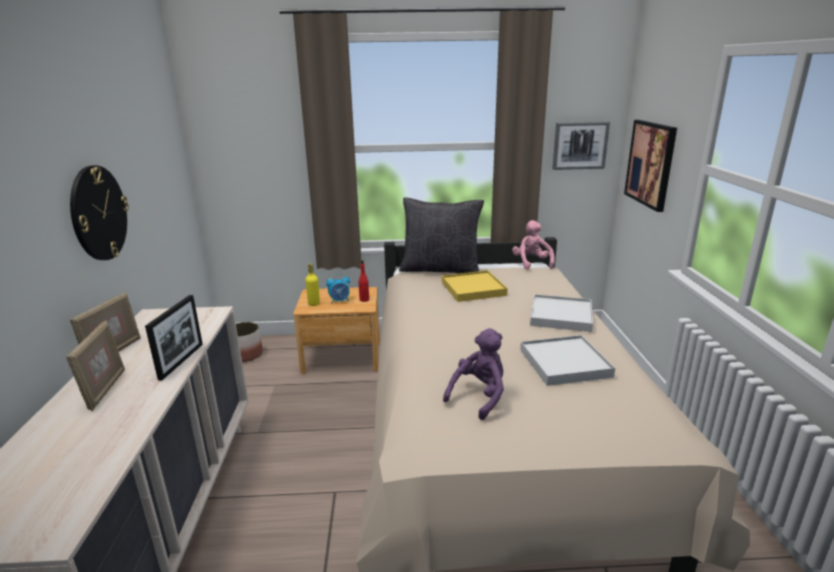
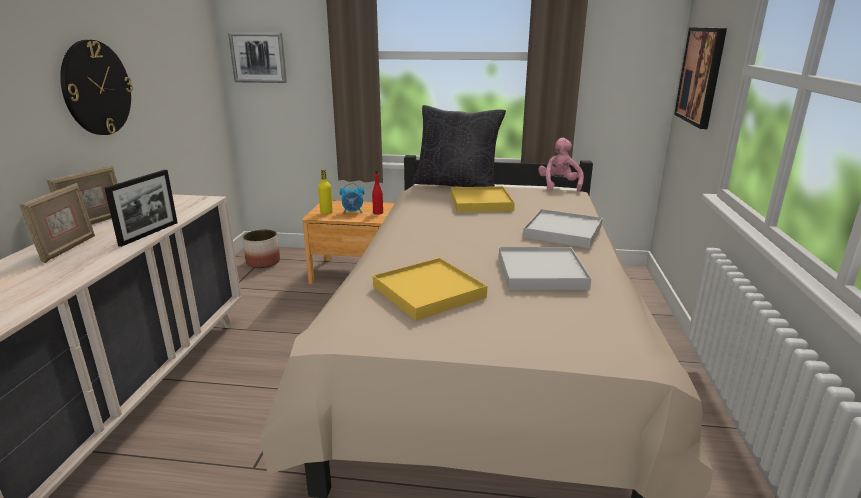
camera: 10 degrees right, 0 degrees up
(479, 396) = (429, 292): purple plush toy -> yellow tray
(580, 145) = (628, 59): picture -> picture (258, 57)

